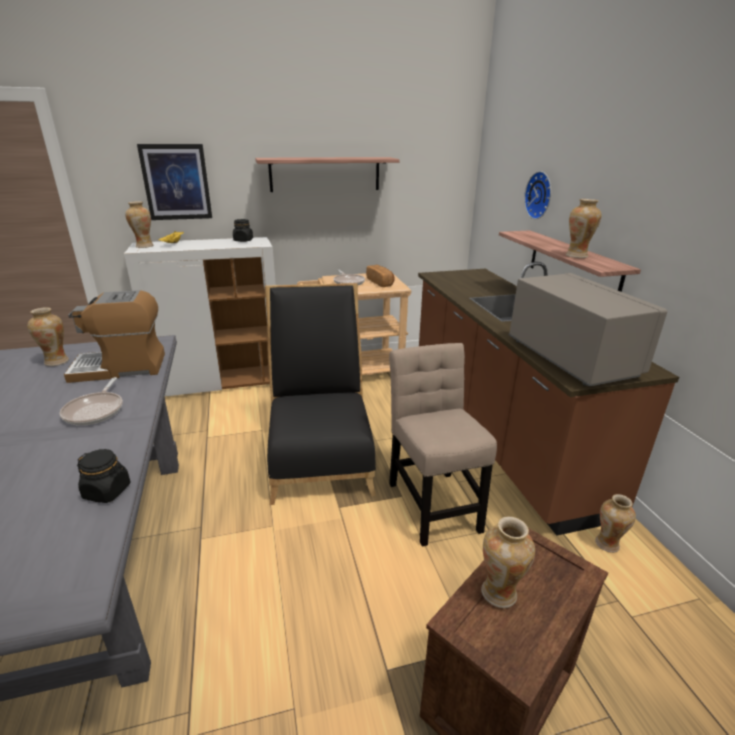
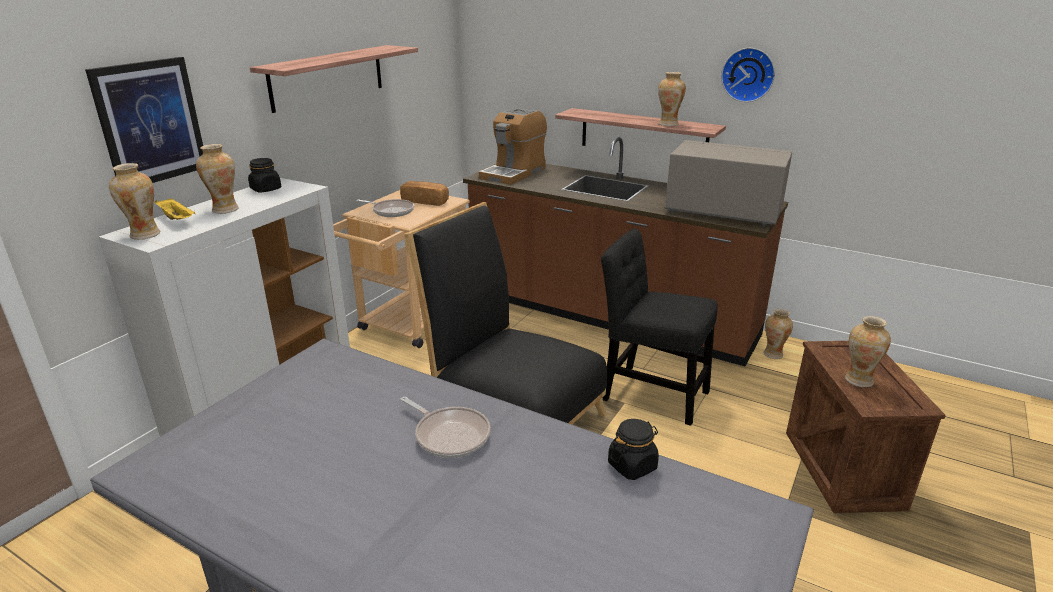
camera: 45 degrees left, 0 degrees up
(57, 361) = (251, 431): vase -> vase (224, 209)
(121, 367) = (358, 393): coffee machine -> coffee machine (514, 173)
(432, 502) = (650, 393): beige chair -> black chair
(540, 195) = (580, 71): wall clock -> wall clock (748, 74)

